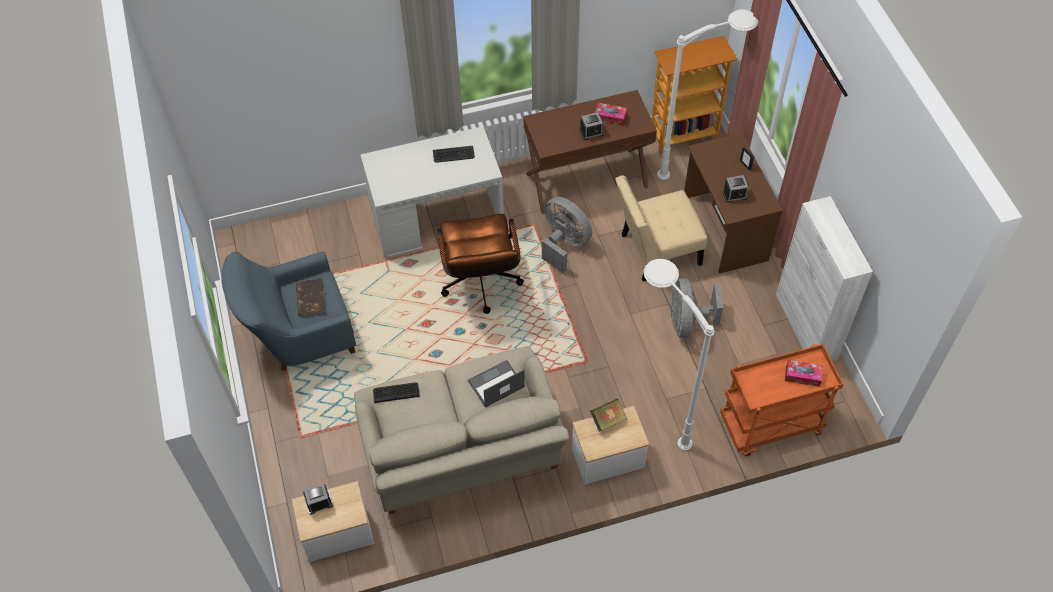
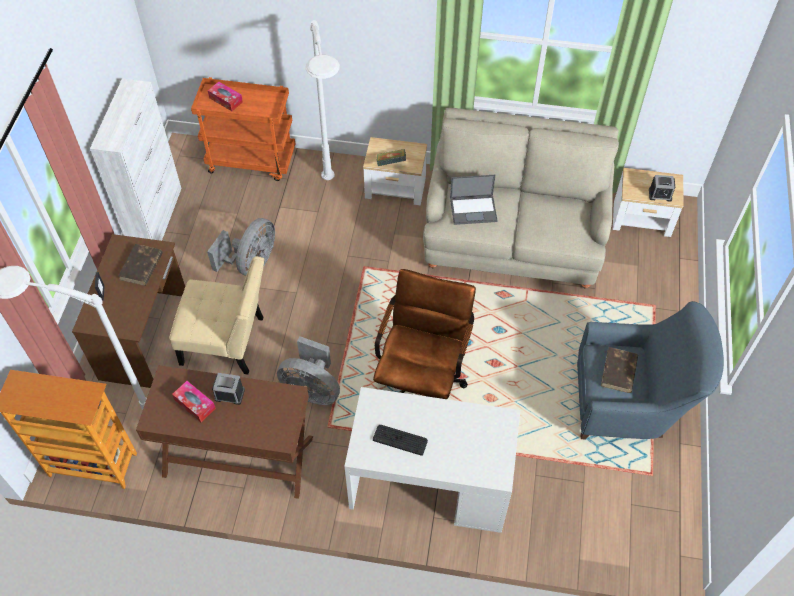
camera: 155 degrees left, 0 degrees up
(396, 392) = (566, 239): keyboard -> none
(564, 244) = (312, 389): grey fan -> grey fan turned 45 degrees counterclockwise
(734, 195) = (141, 267): alarm clock -> brown book

